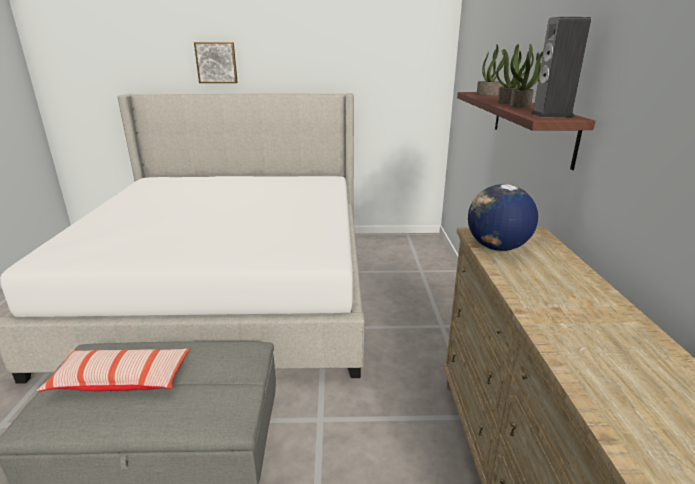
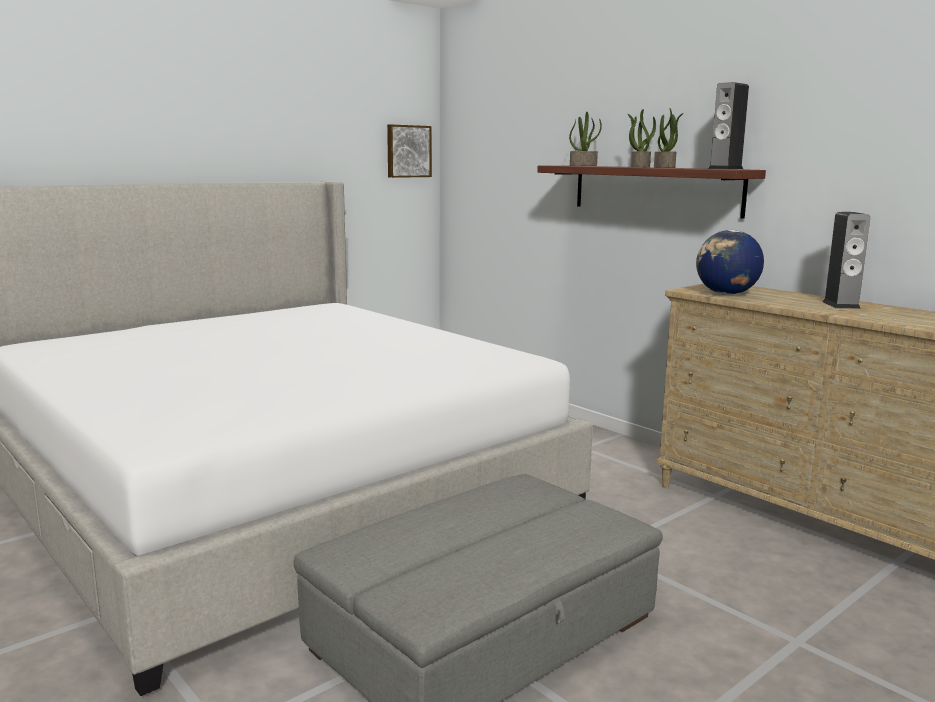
camera: 40 degrees left, 10 degrees down
(121, 380) = (446, 547): pillow -> none
(216, 62) = (118, 133): picture -> picture (408, 151)
(580, 300) = (841, 305): none -> speaker

